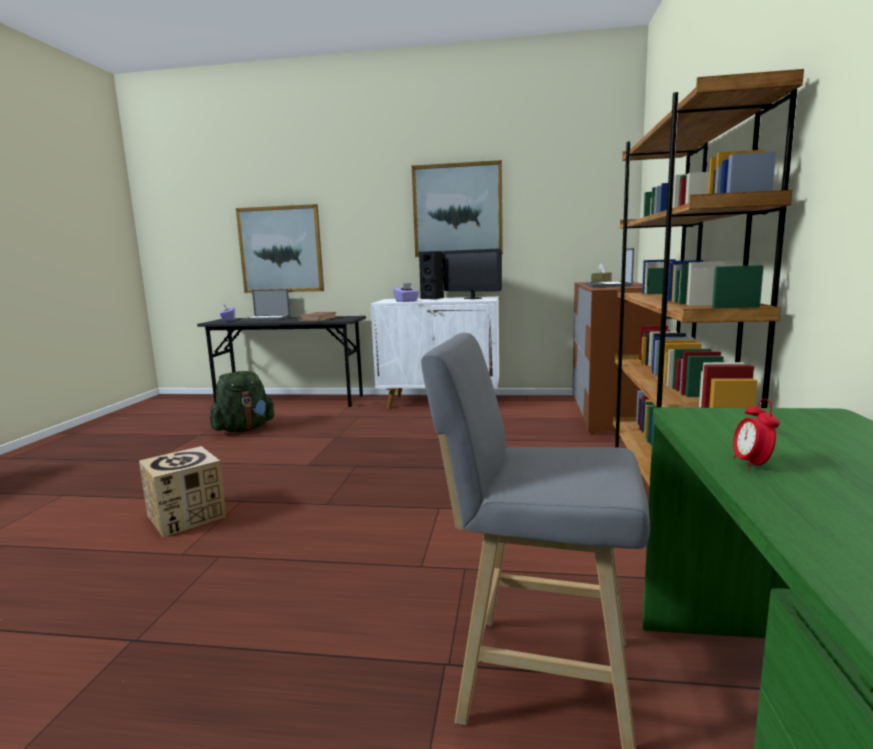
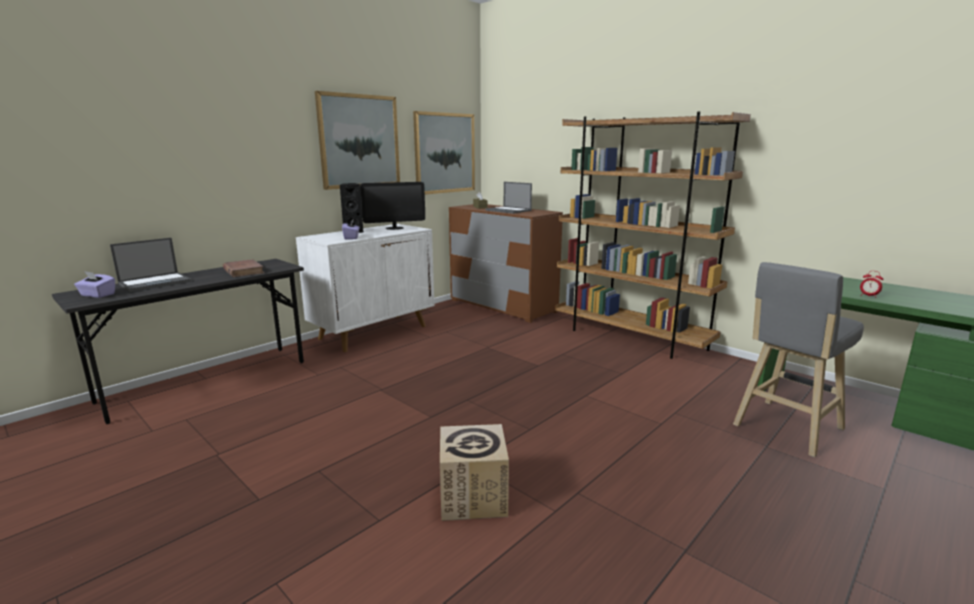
camera: 55 degrees left, 5 degrees up
(244, 429) = (256, 424): green backpack -> none
(281, 249) = (149, 184): picture -> picture (444, 153)

